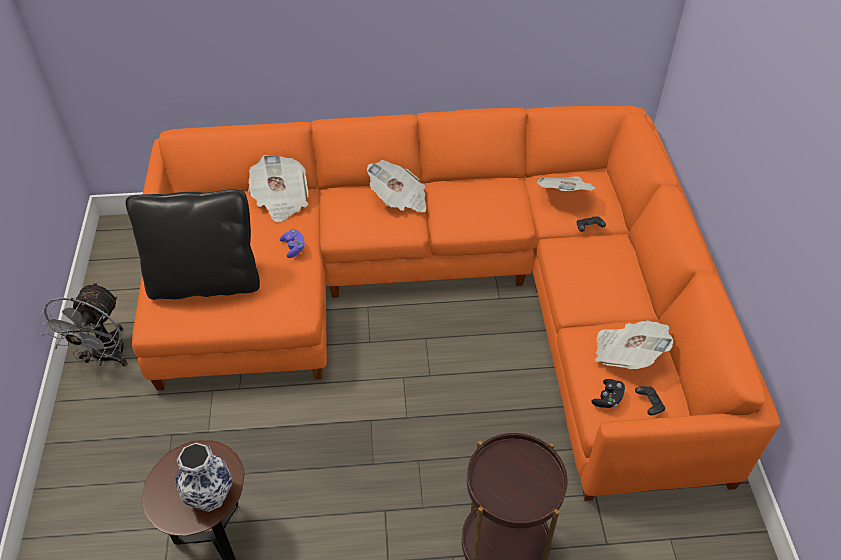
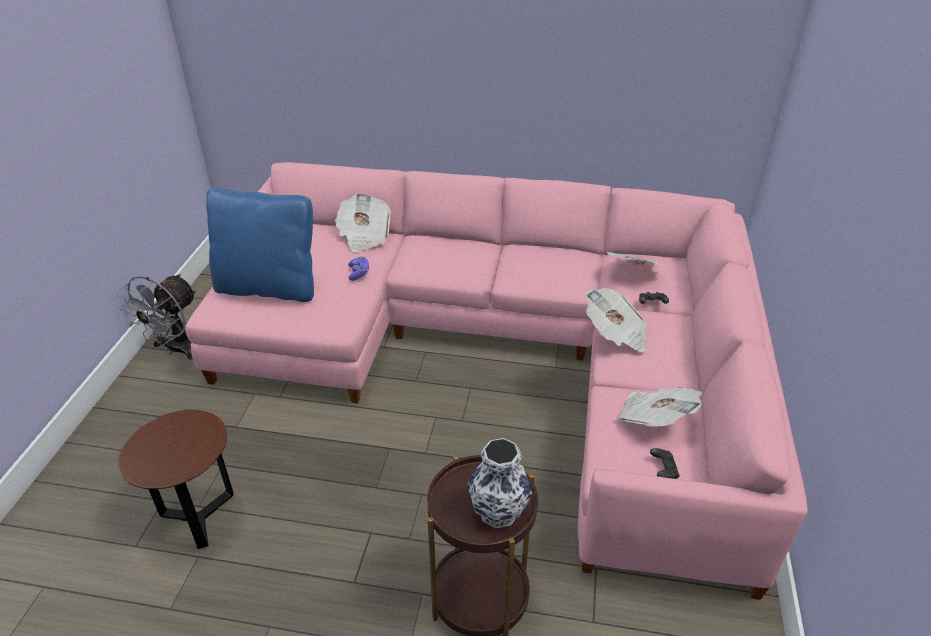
camera: 15 degrees right, 10 degrees down
(205, 282) = (269, 287): black pillow -> blue pillow
(209, 495) = (183, 457): vase -> vase (498, 511)
(399, 199) = (473, 252): newspaper -> newspaper (616, 334)
(445, 295) = (503, 355): orange sofa -> pink sofa
(608, 399) = (619, 456): black game controller -> none

